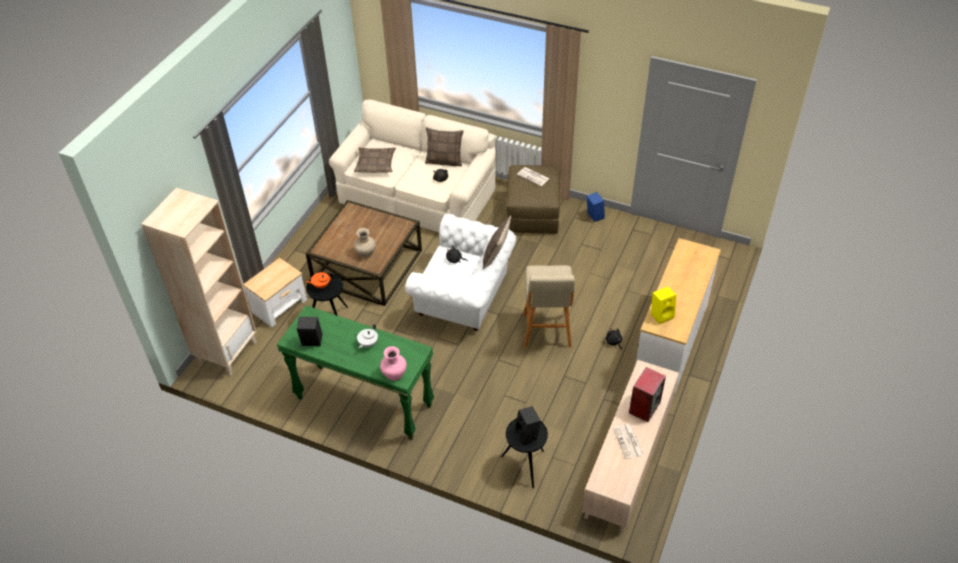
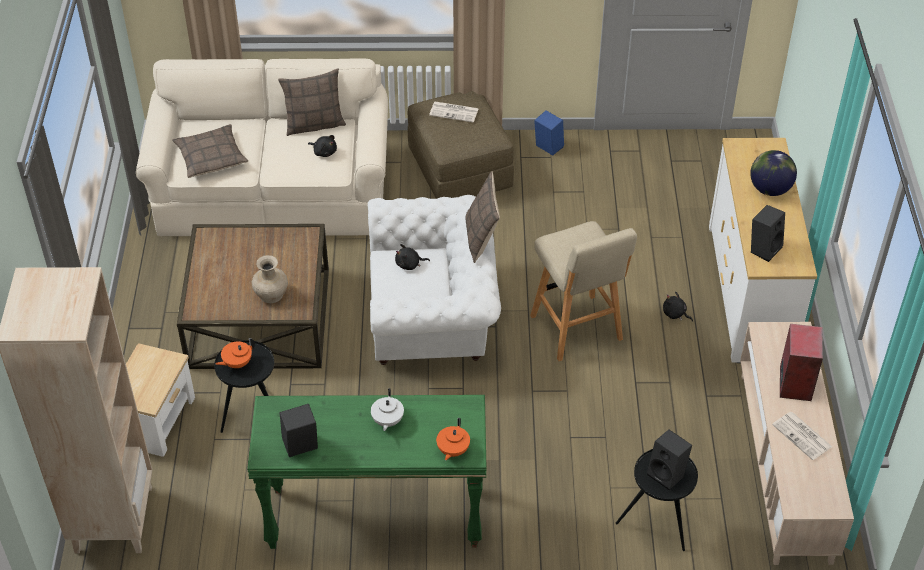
camera: 25 degrees left, 0 degrees up
(394, 373) = (452, 450): pink vase -> orange teapot
(661, 315) = (764, 248): yellow speaker -> black speaker
(689, 279) = (770, 189): none -> globe

